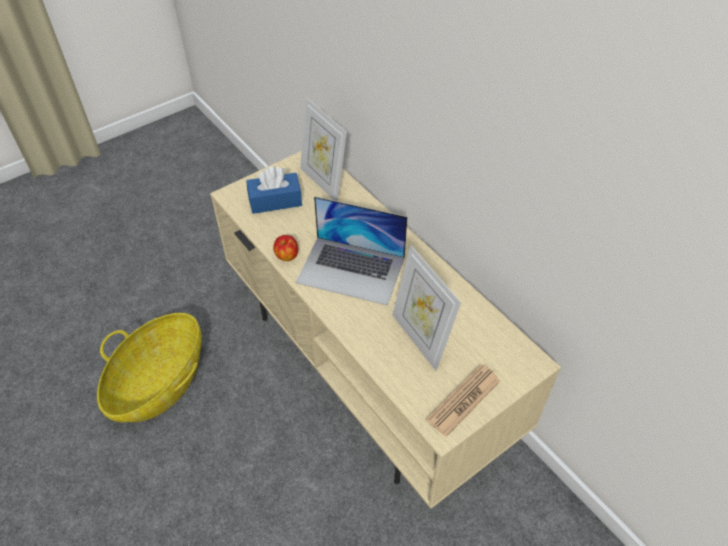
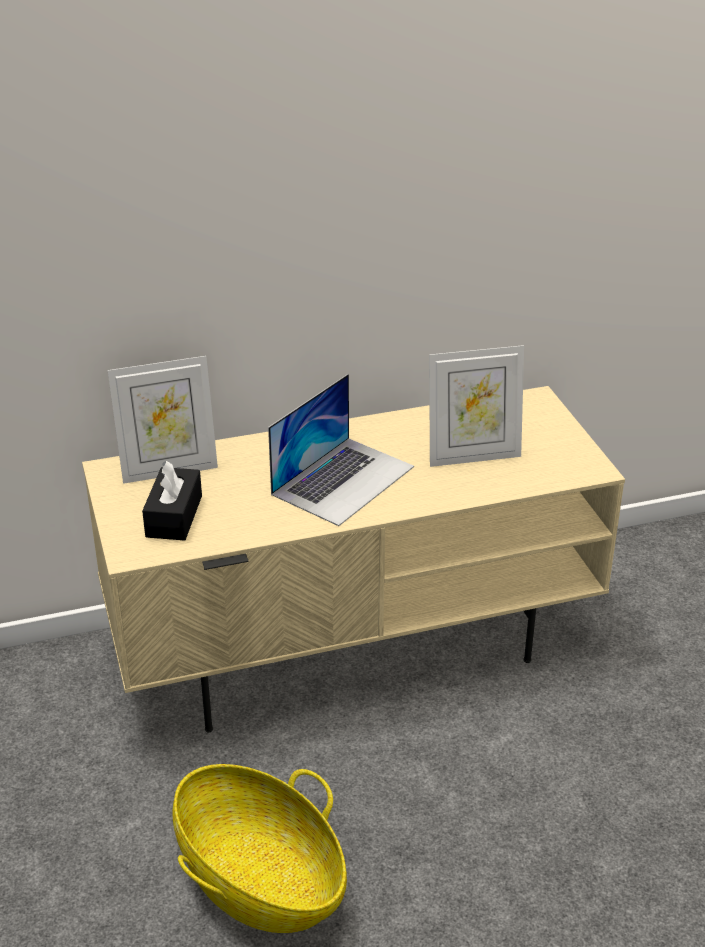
camera: 70 degrees left, 15 degrees down
(275, 201) = (174, 516): blue tissue box -> black tissue box
(286, 256) = (287, 525): apple -> none
(463, 400) = (564, 449): newspaper -> none

